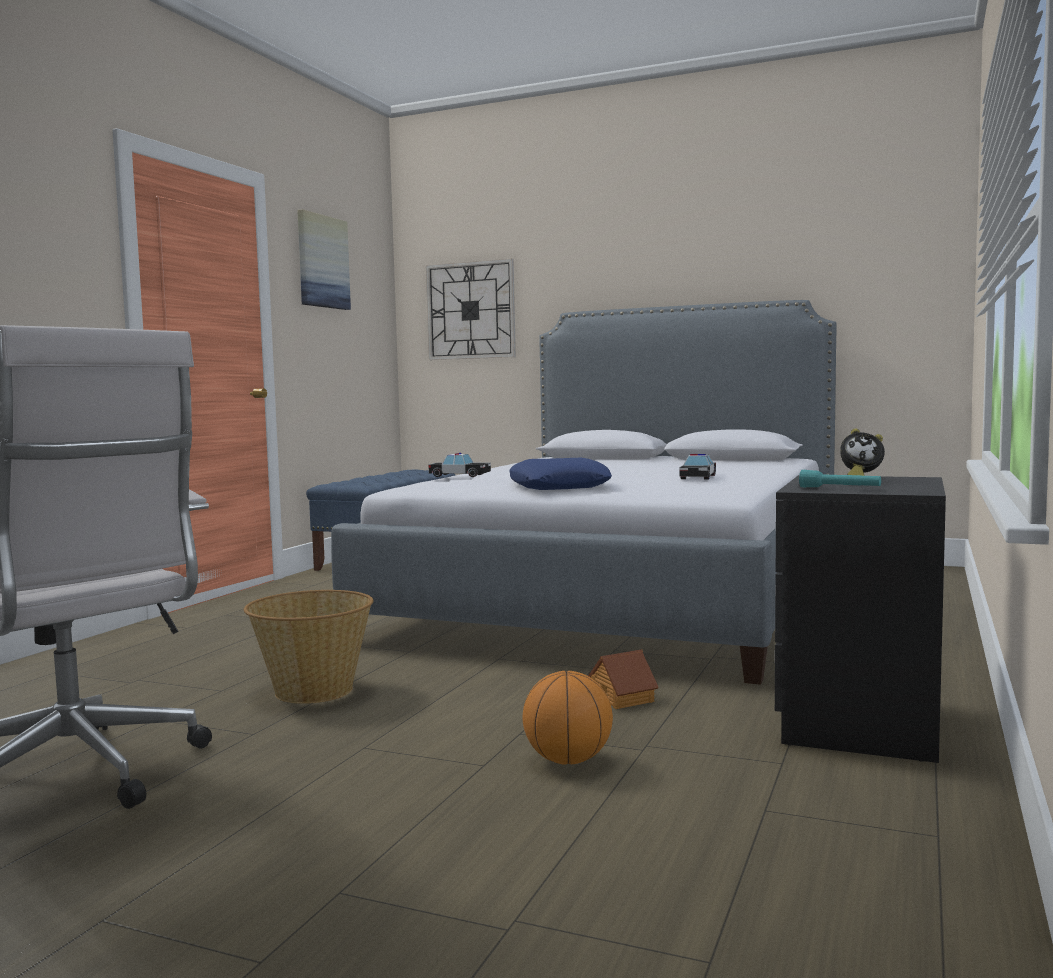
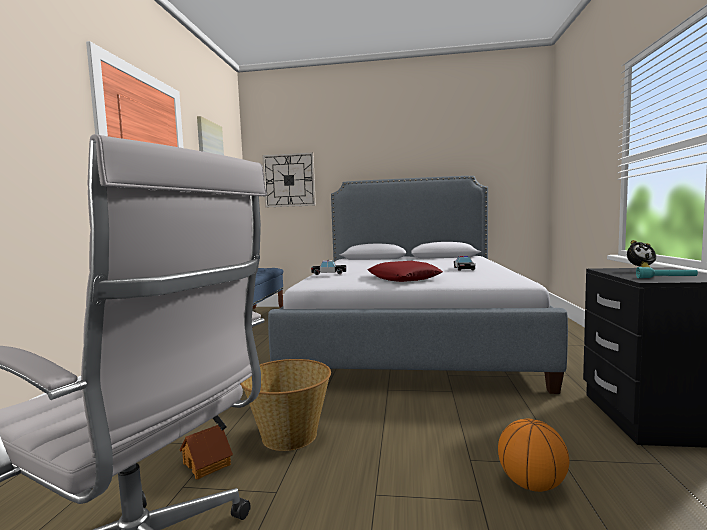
camera: 15 degrees left, 0 degrees up
(558, 486) = (403, 278): blue pillow -> red pillow
(623, 698) = (498, 415): toy house -> toy house (207, 463)

